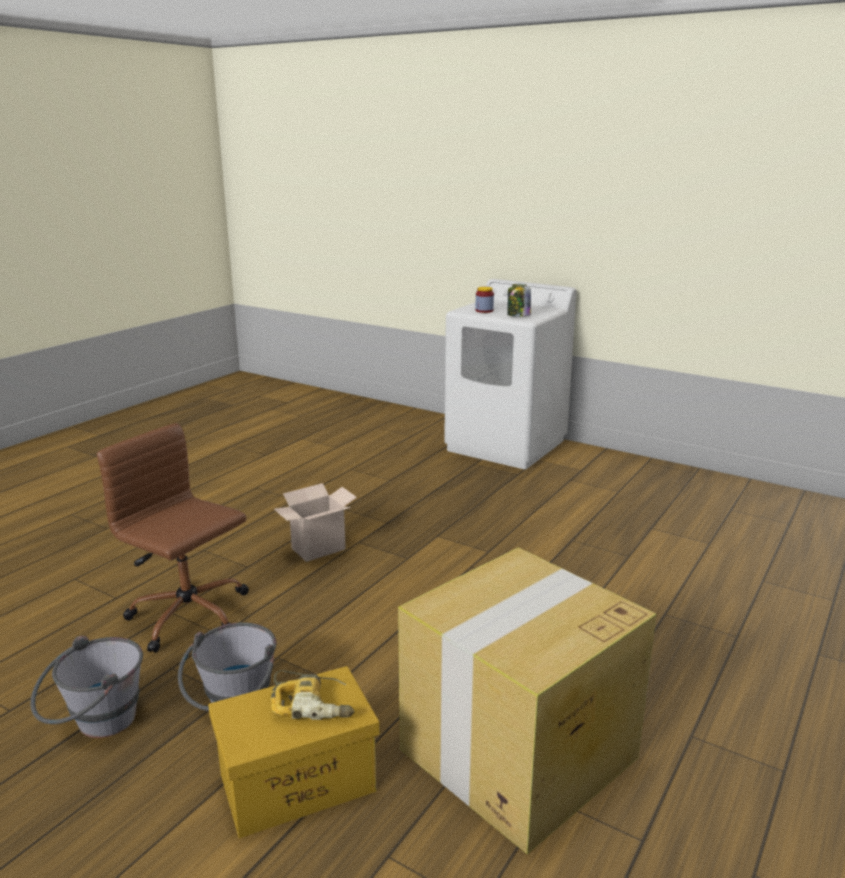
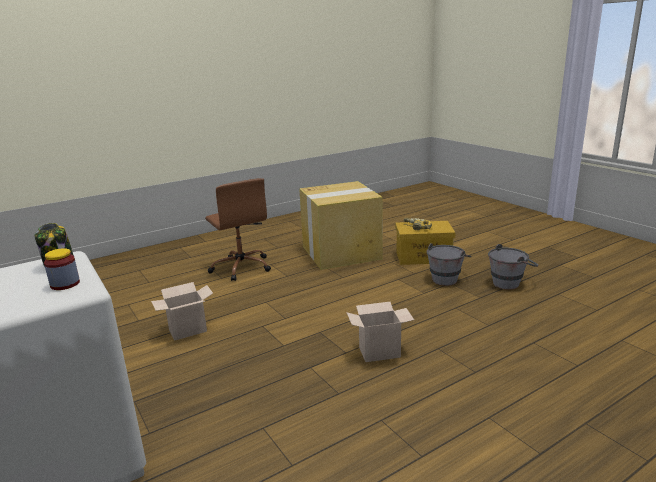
camera: 155 degrees left, 0 degrees up
(190, 616) = (475, 321): brown office chair -> brown office chair (241, 267)
(570, 528) = (187, 331): none -> cardboard box

